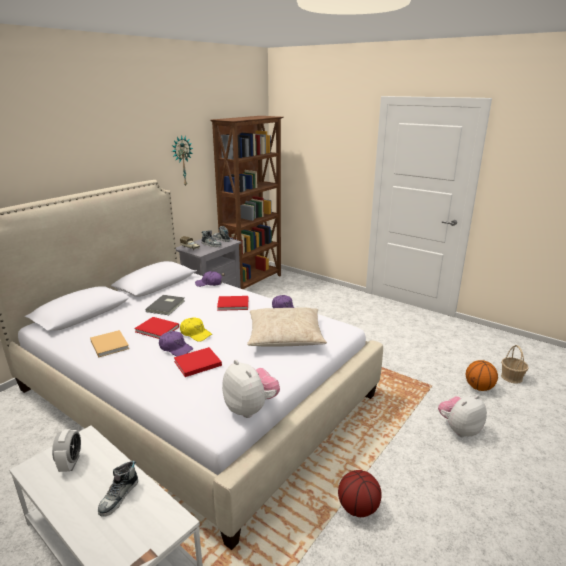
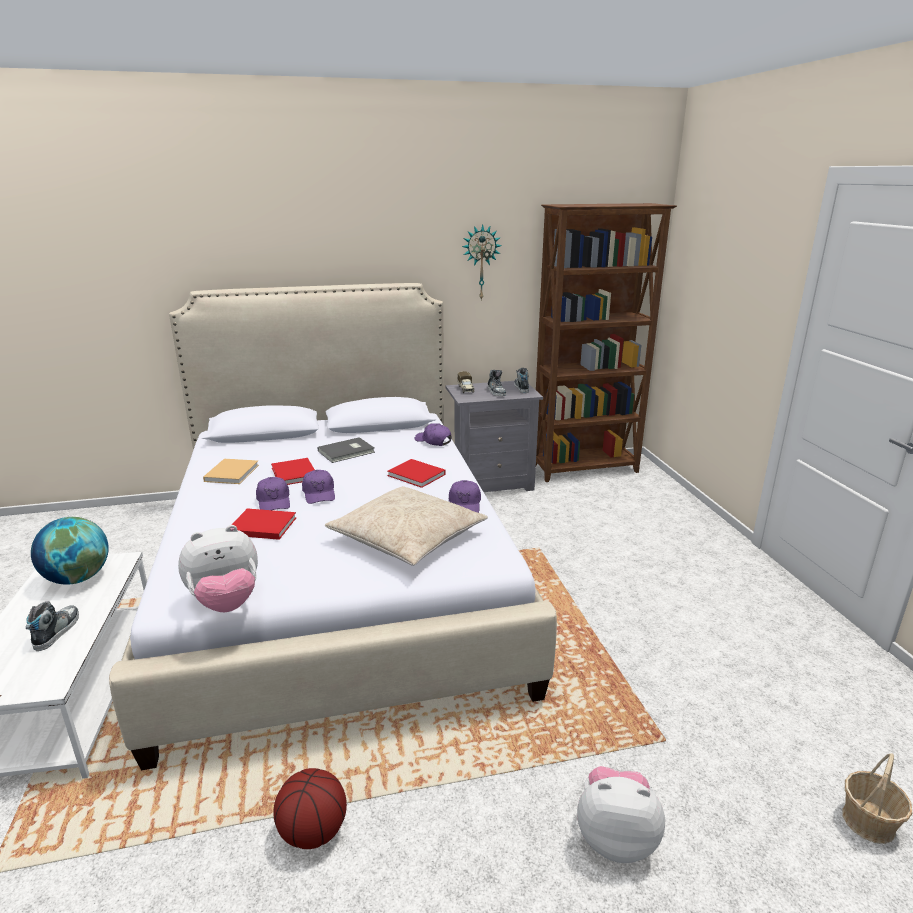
camera: 40 degrees right, 0 degrees up
(70, 463) = (78, 578): alarm clock -> globe
(119, 496) = (57, 631): shoe -> shoe turned 120 degrees clockwise
(195, 334) = (319, 493): yellow cap -> purple cap
(251, 408) = (226, 602): plush toy -> plush toy turned 60 degrees clockwise
(479, 388) = (759, 796): basketball -> none

